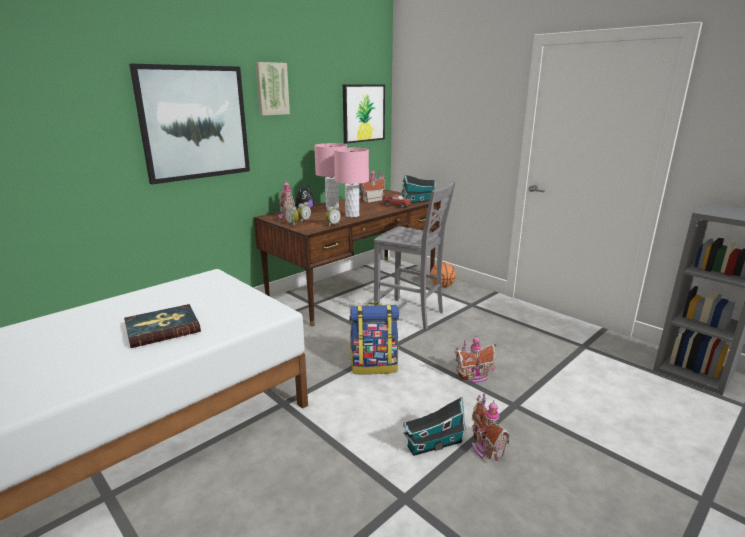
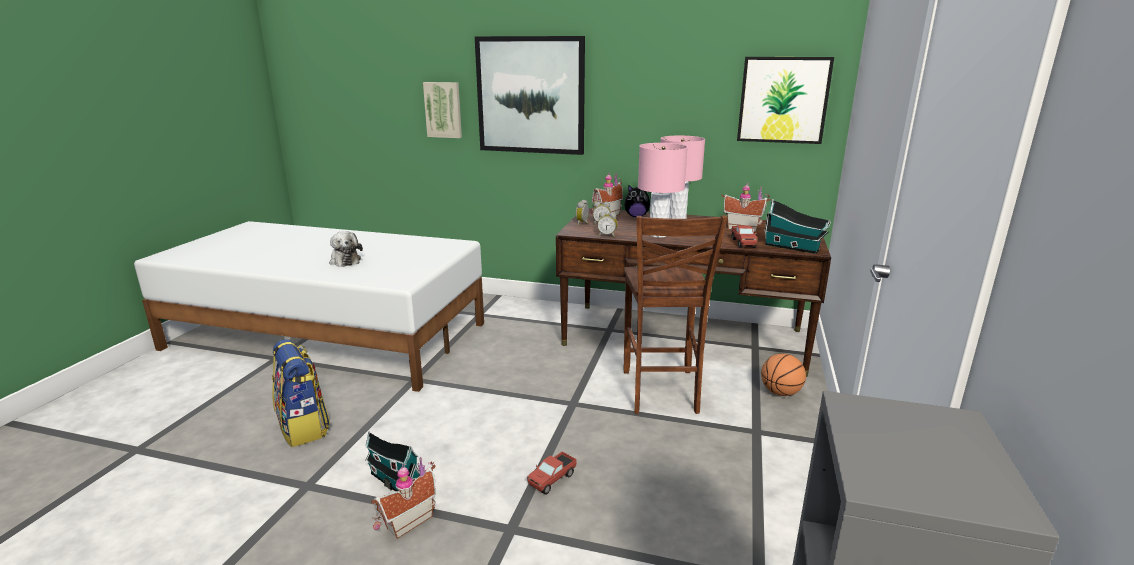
camera: 60 degrees right, 0 degrees up
(162, 329) = (345, 260): book -> plush toy
(272, 89) = (627, 61): picture -> picture (443, 110)
(374, 366) = (516, 404): backpack -> backpack (304, 428)
(410, 314) = (660, 392): grey chair -> brown chair
(474, 377) = (552, 480): toy house -> toy truck

